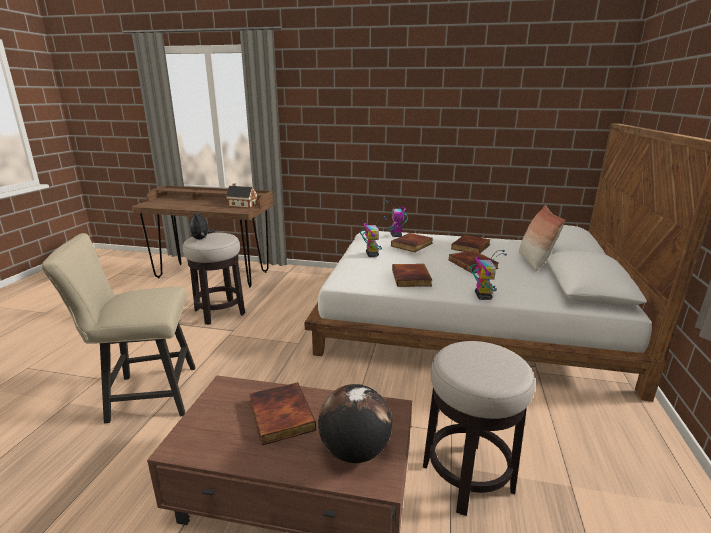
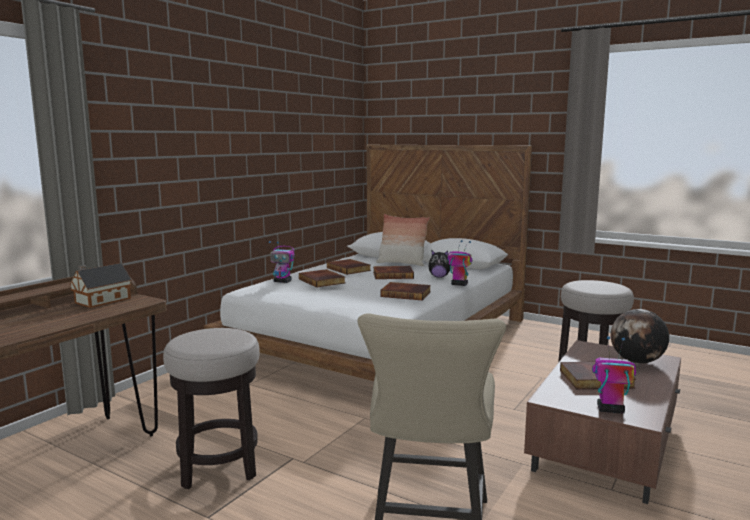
camera: 70 degrees left, 10 degrees down
(201, 238) = (207, 342): plush toy -> plush toy (439, 277)
(372, 254) = (326, 298): toy robot -> toy robot (609, 409)

